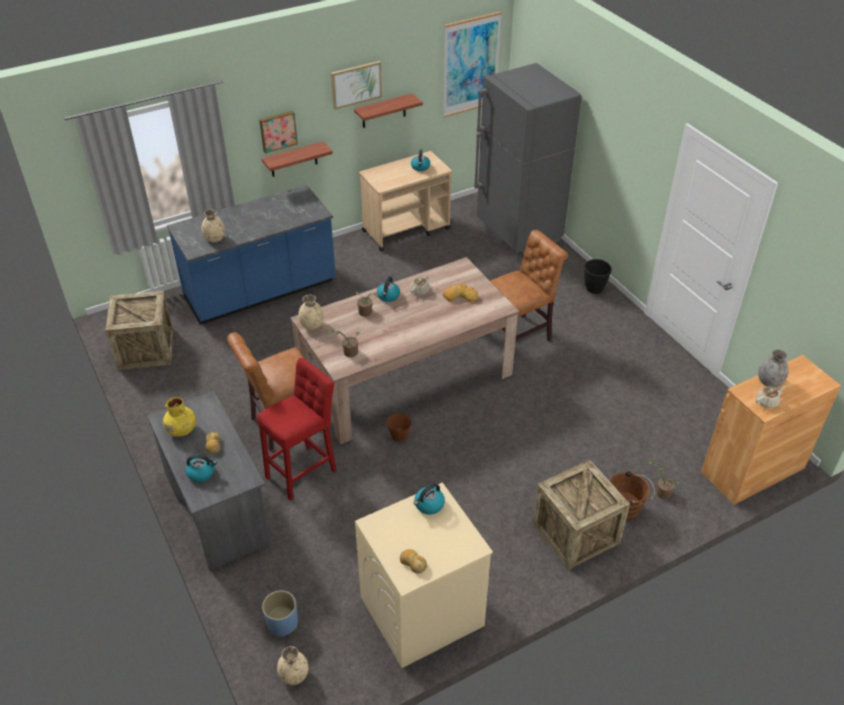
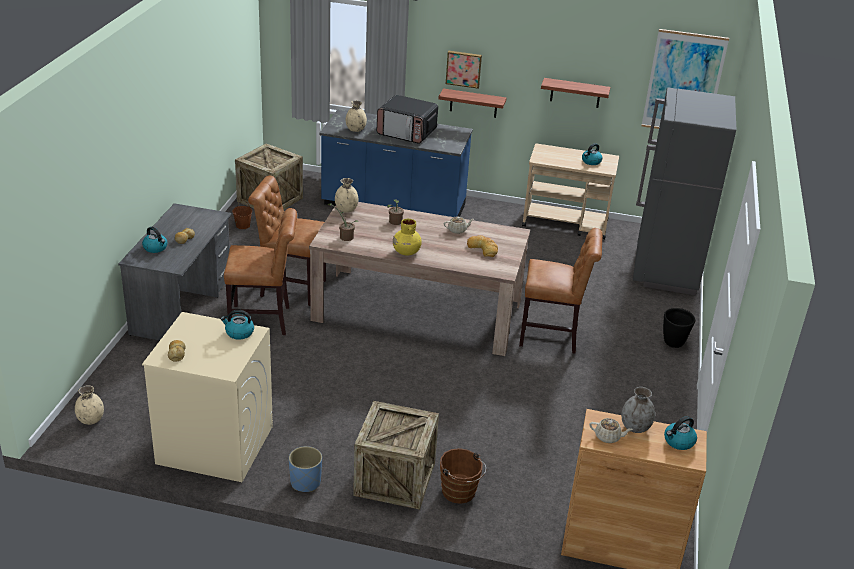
camera: 40 degrees right, 10 degrees down
(182, 430) = (180, 221): yellow vase -> yellow vase (406, 252)
(262, 218) = (407, 133): none -> microwave
(282, 623) = (125, 389): blue planter -> blue planter (305, 482)
(304, 471) = (263, 320): red stool -> brown chair
(356, 84) = (550, 54): picture -> none
(388, 296) = (427, 221): kettle -> kettle (678, 442)
(398, 435) = (358, 340): brown bucket -> brown bucket (242, 225)
(661, 492) = (509, 503): potted plant -> none

